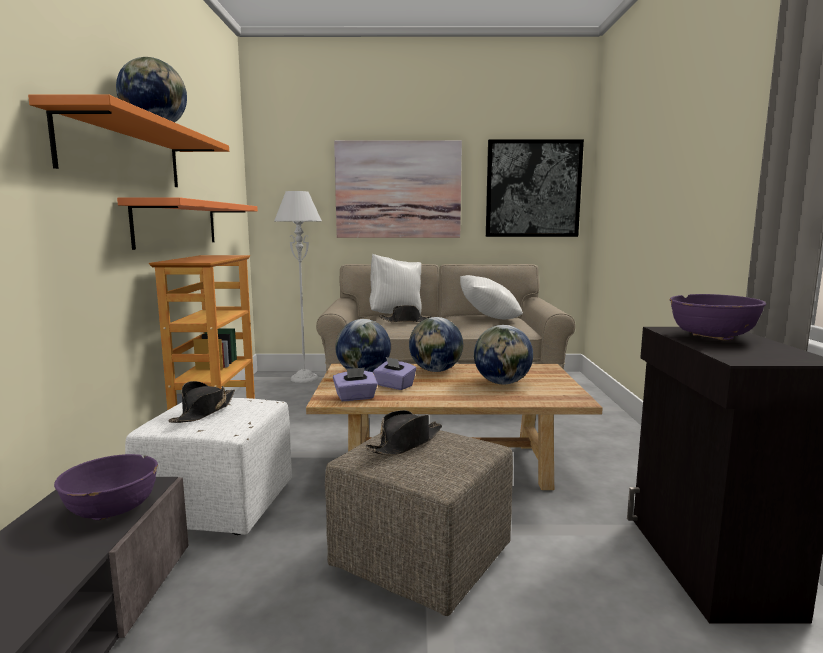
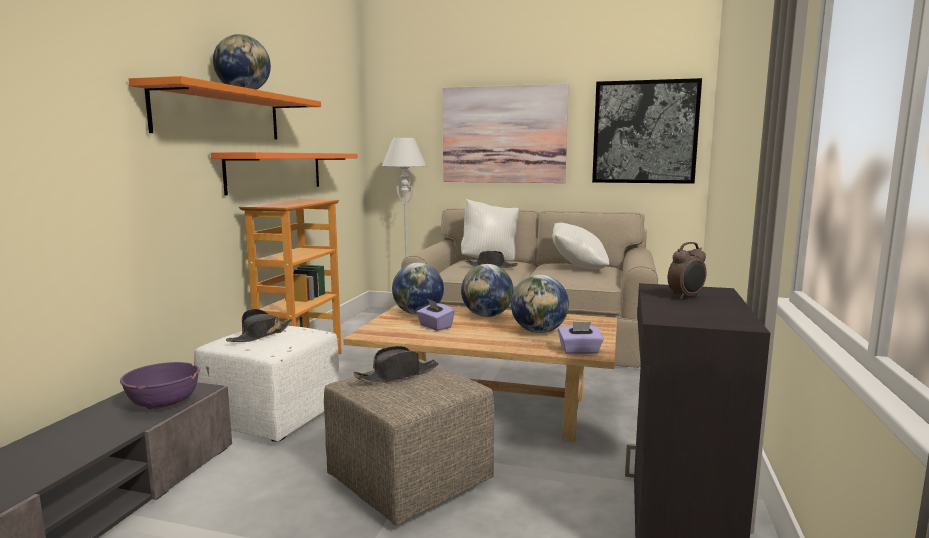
camera: 15 degrees right, 0 degrees up
(355, 397) = (391, 334): purple tissue box -> purple tissue box (579, 351)
(712, 337) = (686, 297): purple bowl -> alarm clock

